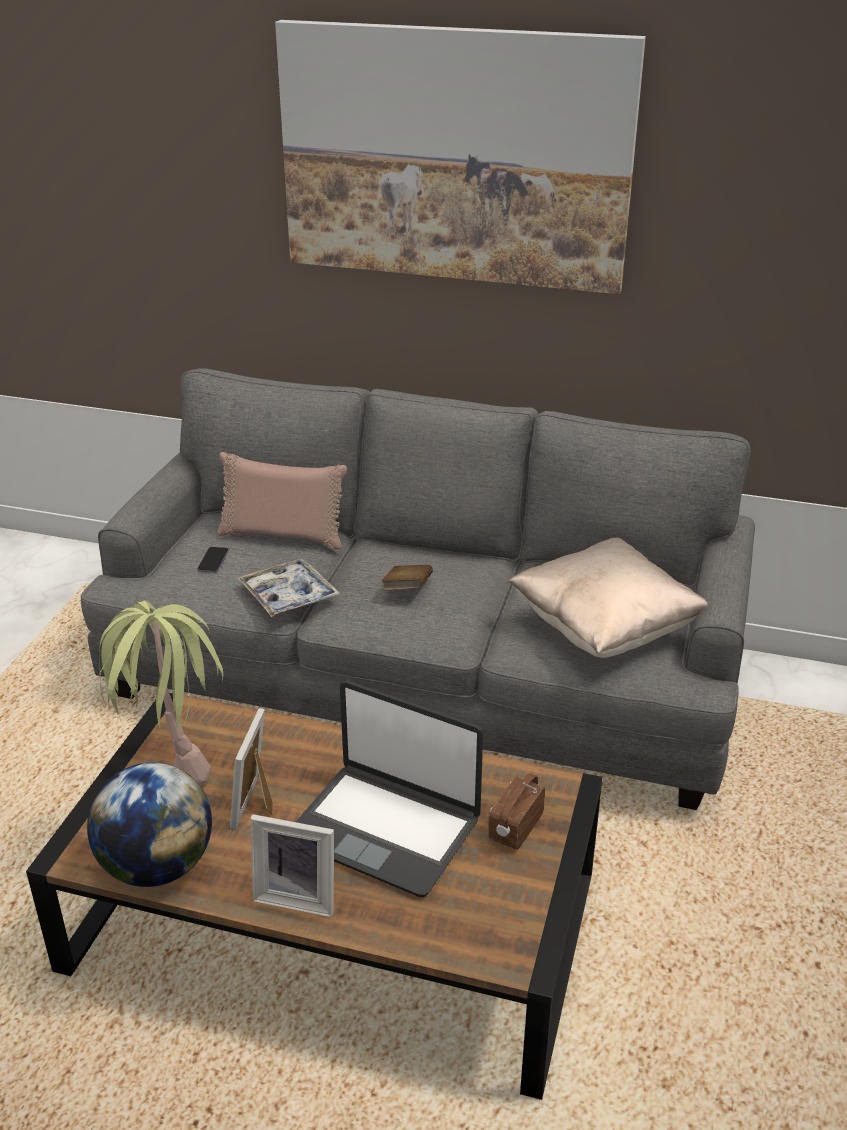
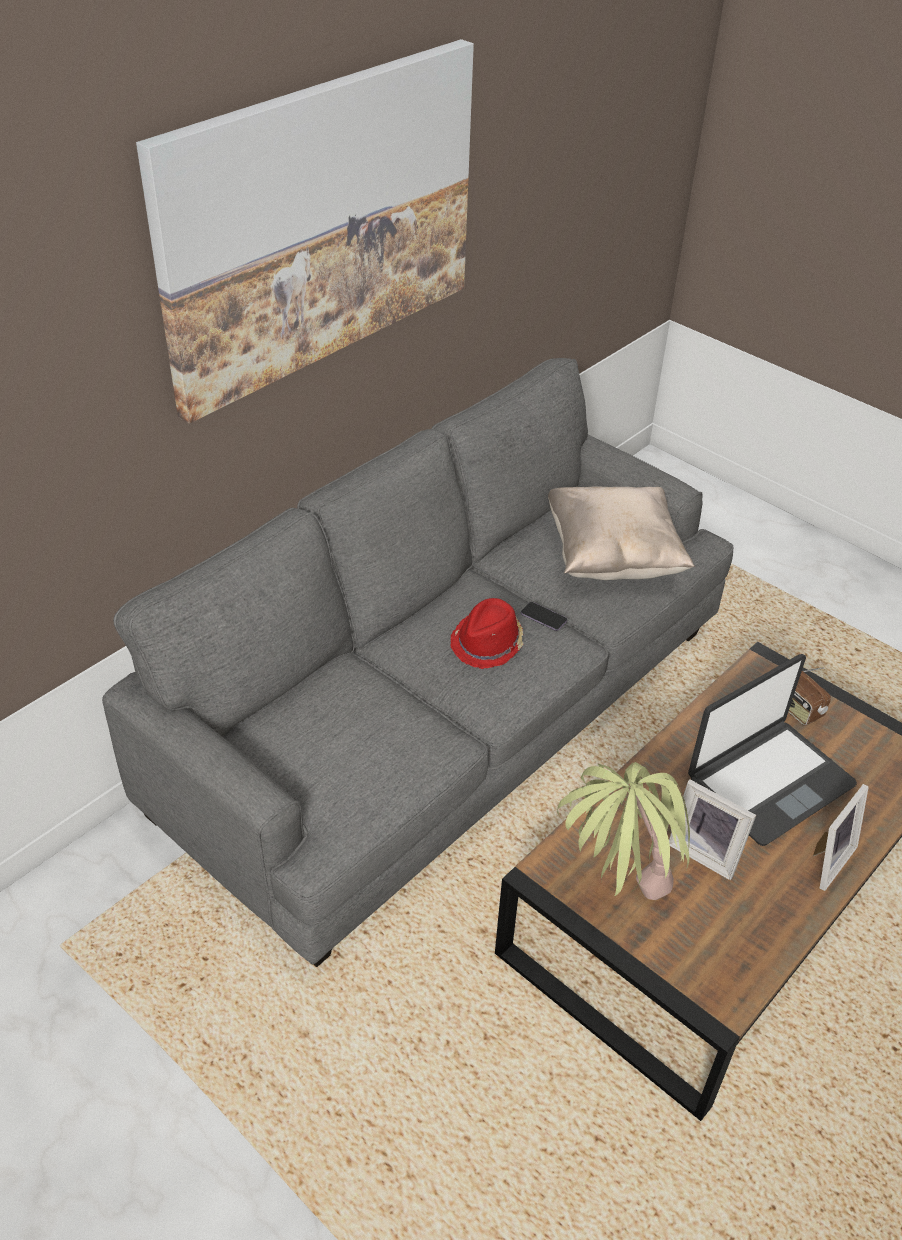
camera: 65 degrees left, 10 degrees up
(157, 866) = (759, 946): globe -> none
(213, 561) = (335, 763): phone -> phone (543, 617)
(282, 536) = (322, 696): beige pillow -> none
(288, 595) = (440, 726): tray -> none
(407, 589) = (488, 643): brown book -> red hat

